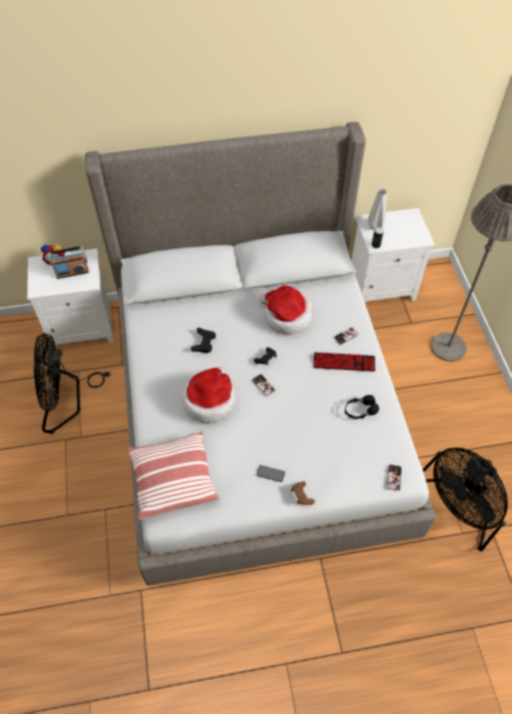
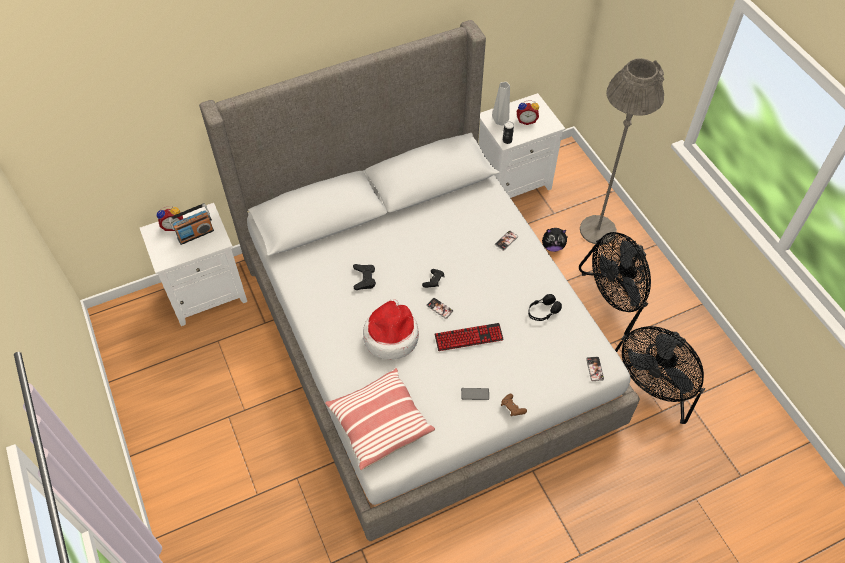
camera: 15 degrees left, 0 degrees up
(67, 395) = (214, 369): black fan -> black fan (616, 296)
(286, 316) = (440, 233): hat -> none
(344, 362) = (512, 267): keyboard -> keyboard (468, 337)
(399, 230) = (526, 120): none -> alarm clock
(401, 353) = (552, 246): none -> plush toy

